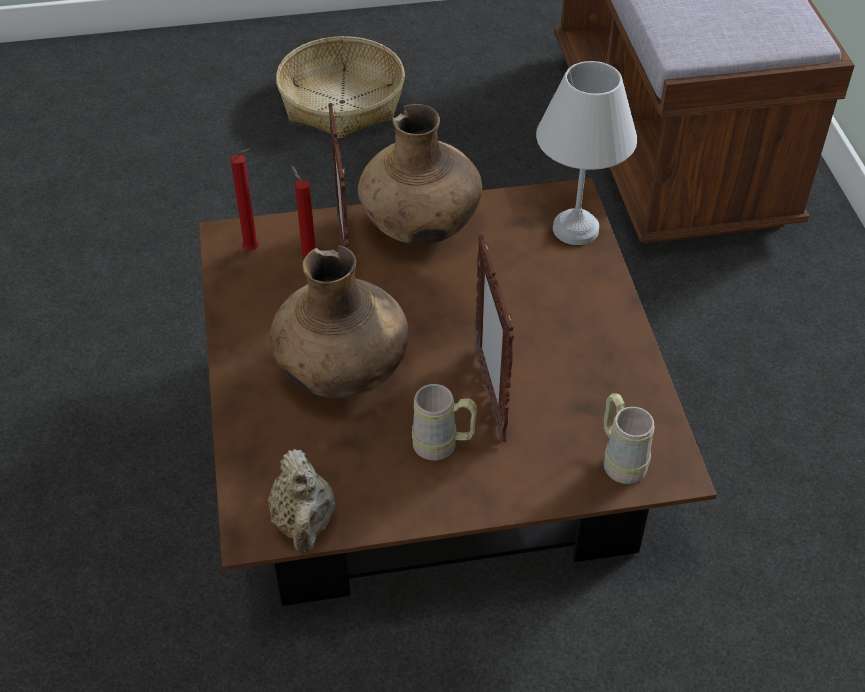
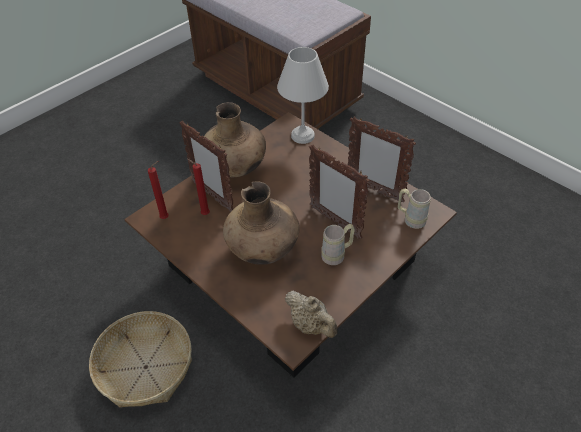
camera: 35 degrees left, 0 degrees up
(342, 102) = (114, 138): basket -> basket (146, 367)
(607, 379) = (374, 190): none -> picture frame

